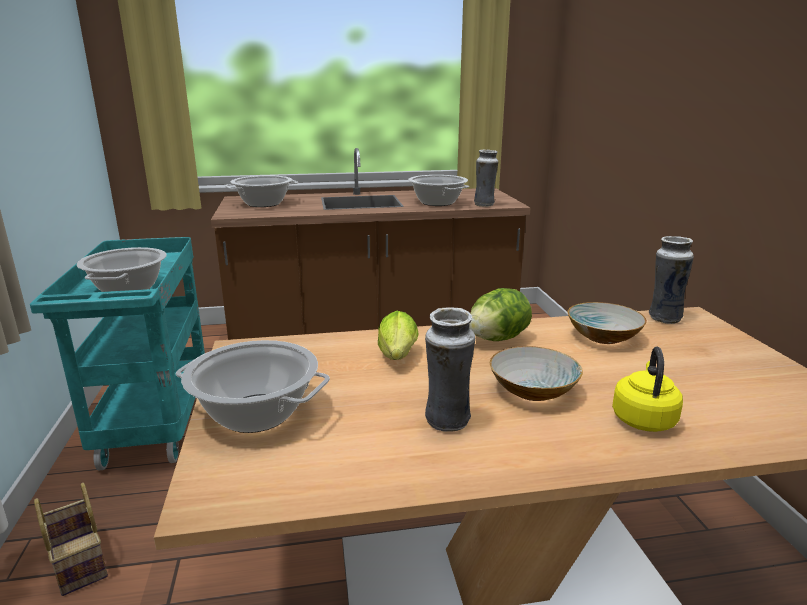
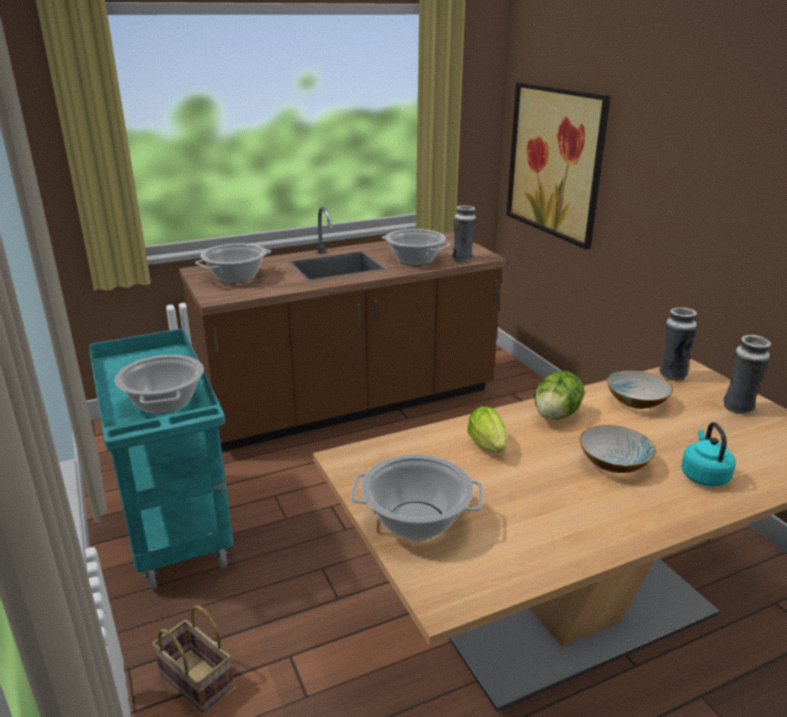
camera: 15 degrees left, 5 degrees up
(447, 422) = (570, 503): vase -> vase (738, 408)
(594, 115) = (555, 162): none -> picture
(643, 418) = (703, 475): yellow kettle -> turquoise kettle

